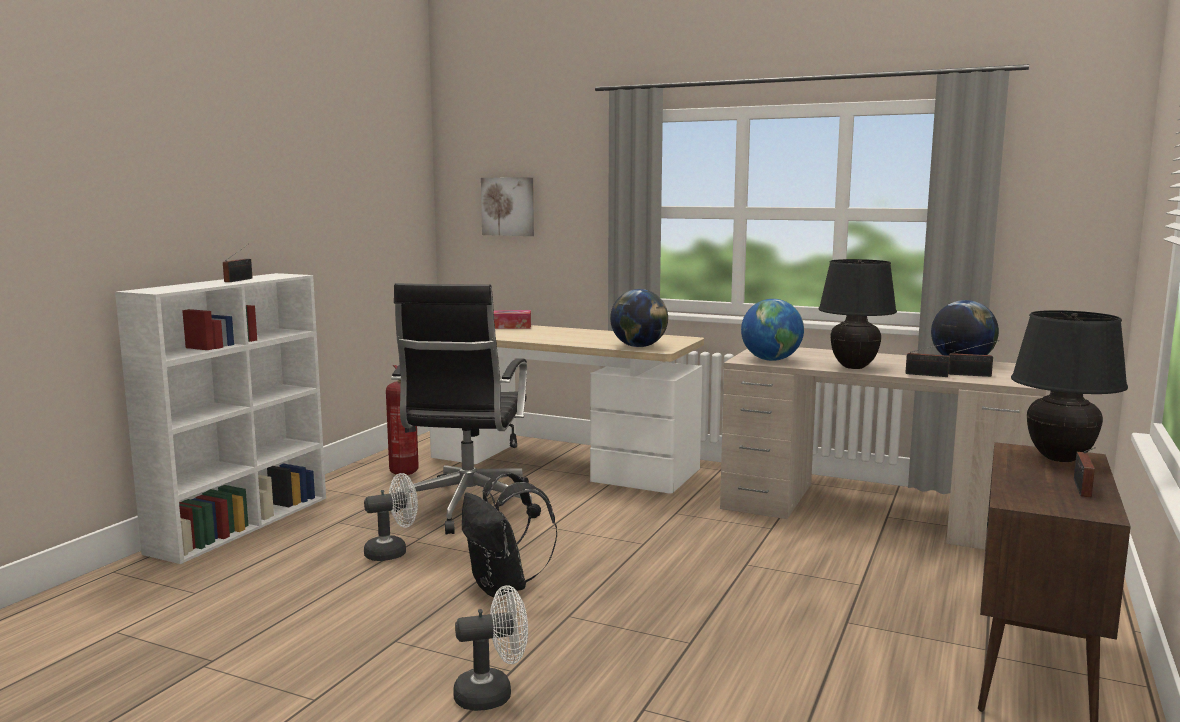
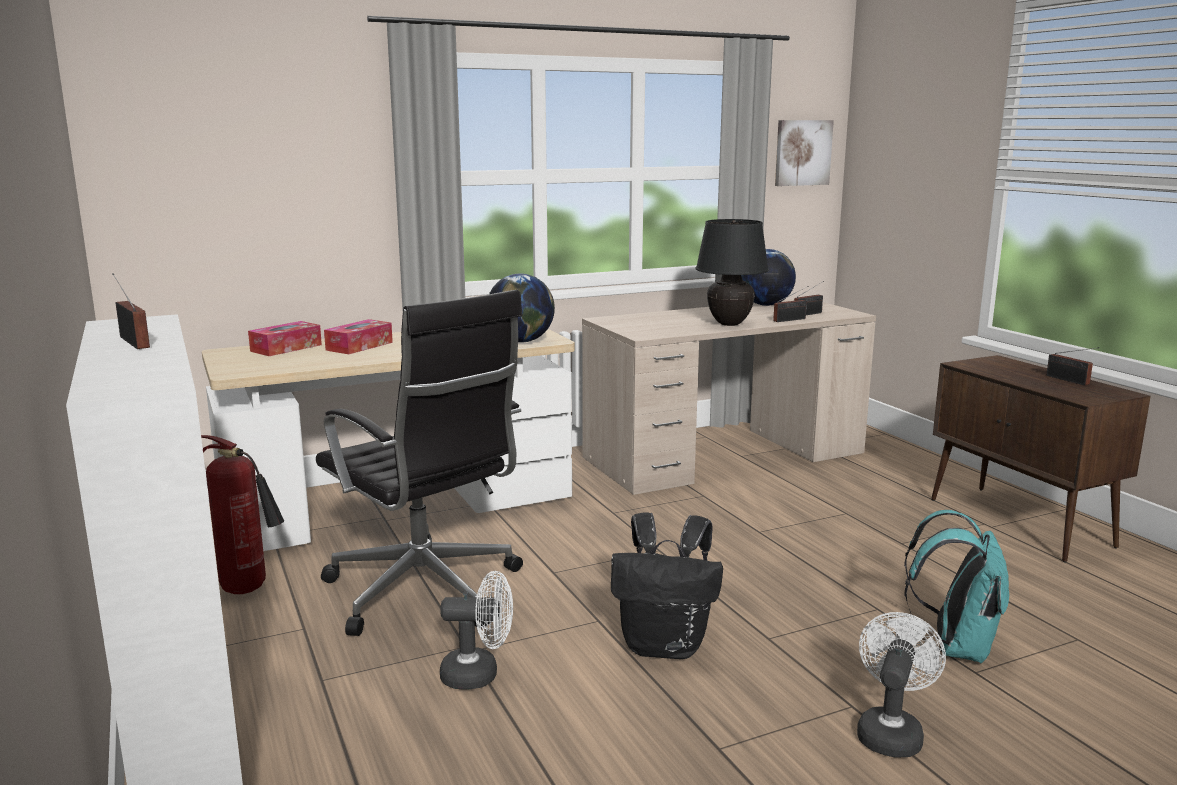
camera: 50 degrees left, 5 degrees up
(392, 552) = (479, 674): white fan -> white fan turned 75 degrees clockwise
(508, 206) = (222, 178): picture -> picture (802, 152)
(544, 332) = (359, 346): none -> tissue box
(676, 691) = (955, 647): none -> turquoise backpack
(771, 360) = (658, 331): globe -> none
(1059, 458) = (998, 364): black table lamp -> none

